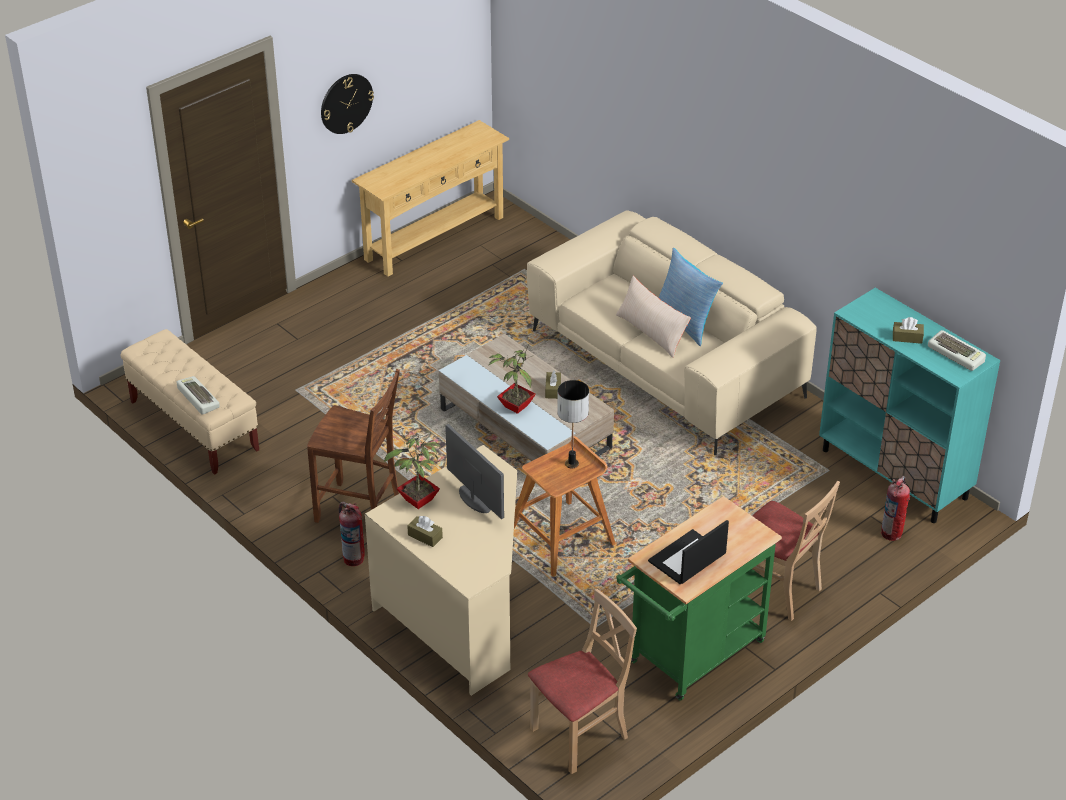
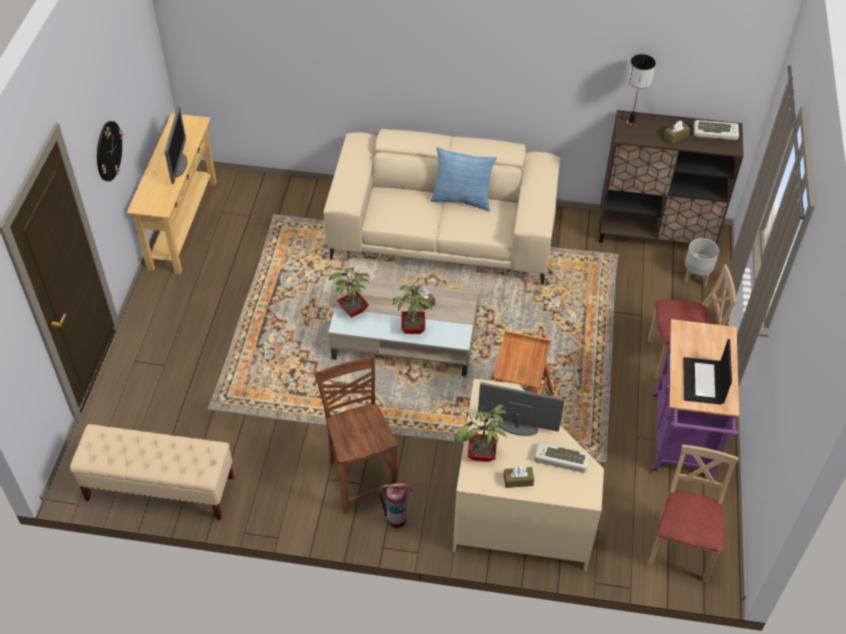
camera: 40 degrees left, 10 degrees up
(197, 398) = (182, 470): keyboard -> keyboard (560, 460)
(360, 511) = (361, 478): brown chair -> brown chair turned 90 degrees counterclockwise
(437, 164) = (179, 165): none -> monitor
(478, 365) = (352, 311): none -> potted plant
(572, 464) = (523, 353): table lamp -> table lamp (631, 122)
(651, 332) = (448, 218): beige pillow -> none
(691, 657) = (682, 442): green cart -> purple cart
(892, 533) = (696, 276): fire extinguisher -> grey planter
(894, 474) = (655, 234): turquoise cabinet -> brown cabinet

